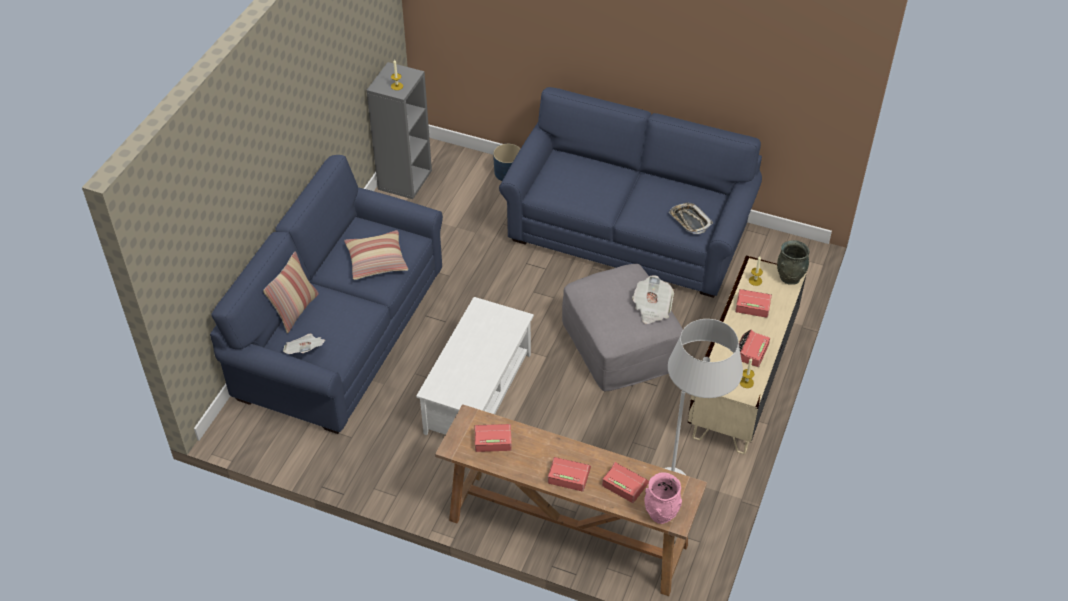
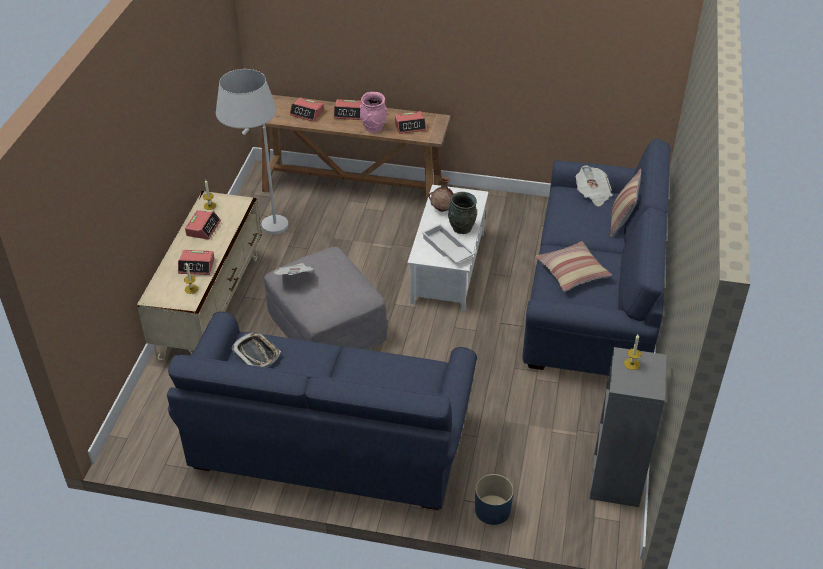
camera: 170 degrees right, 5 degrees down
(477, 376) = (443, 209): none -> brown vase
(488, 324) = (446, 248): none -> white tray
(661, 513) = (279, 102): pink vase -> pink vase (373, 127)
(790, 277) = (155, 296): grey vase -> grey vase (461, 228)

